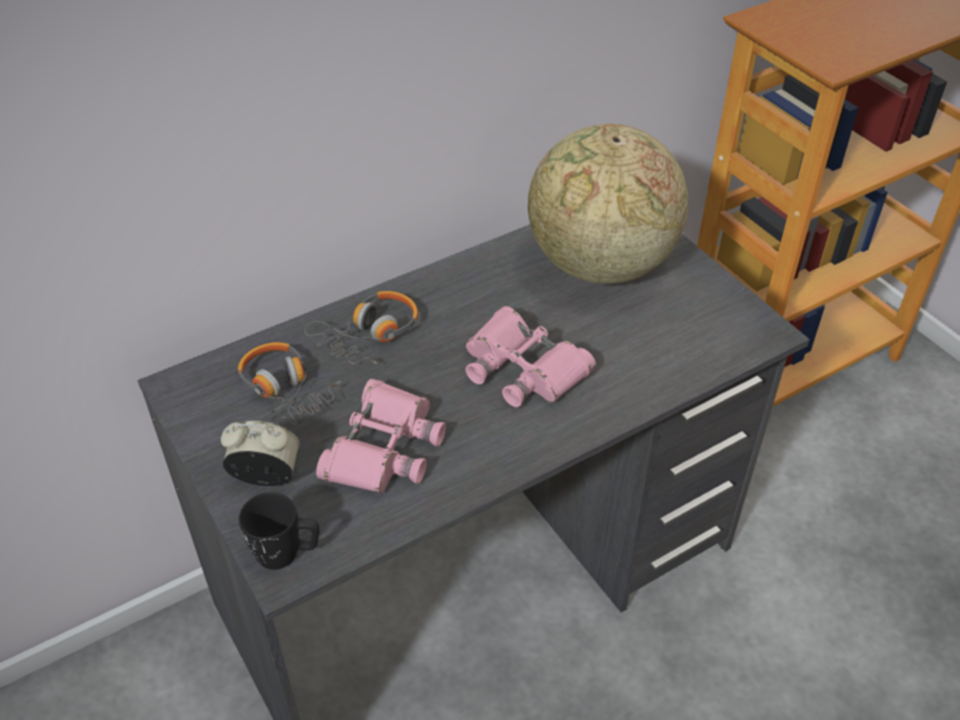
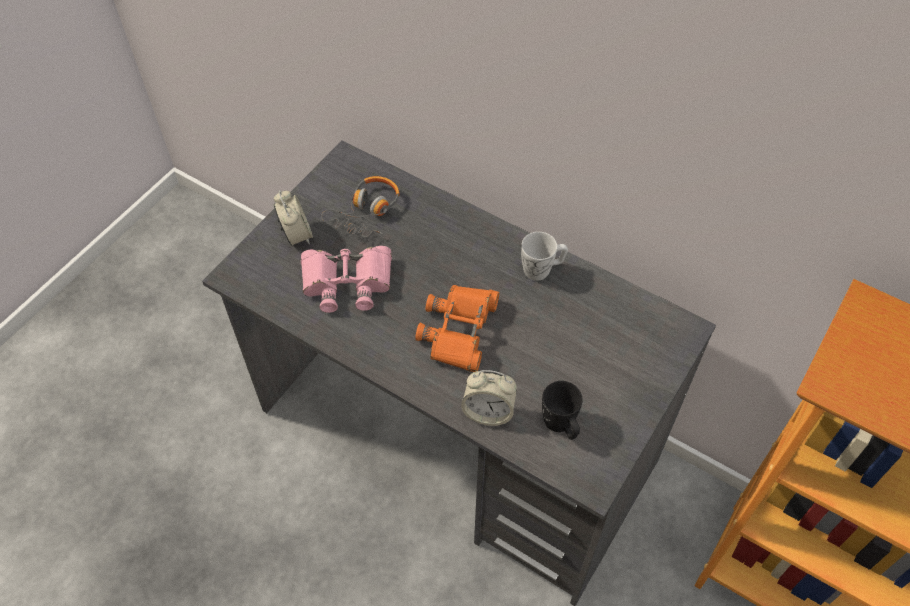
camera: 65 degrees right, 10 degrees up
(286, 553) = (246, 270): black mug -> black mug (561, 425)
(369, 335) = (442, 232): headphones -> none
(481, 274) = (542, 269): none -> white mug
(523, 368) = (459, 330): pink binoculars -> orange binoculars
(599, 265) = (600, 340): globe -> none
(646, 381) = (488, 411): none -> alarm clock

